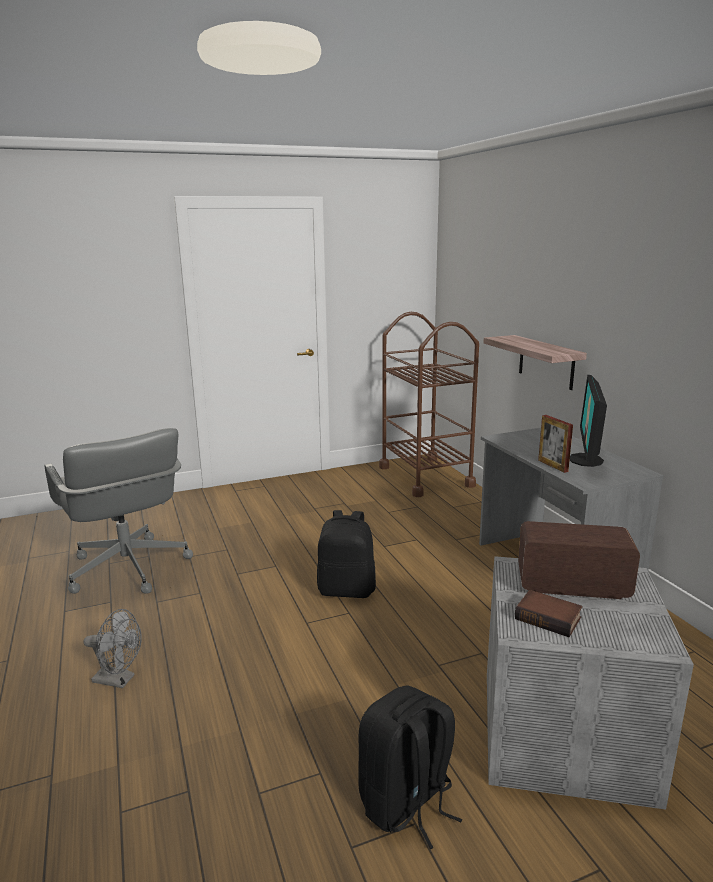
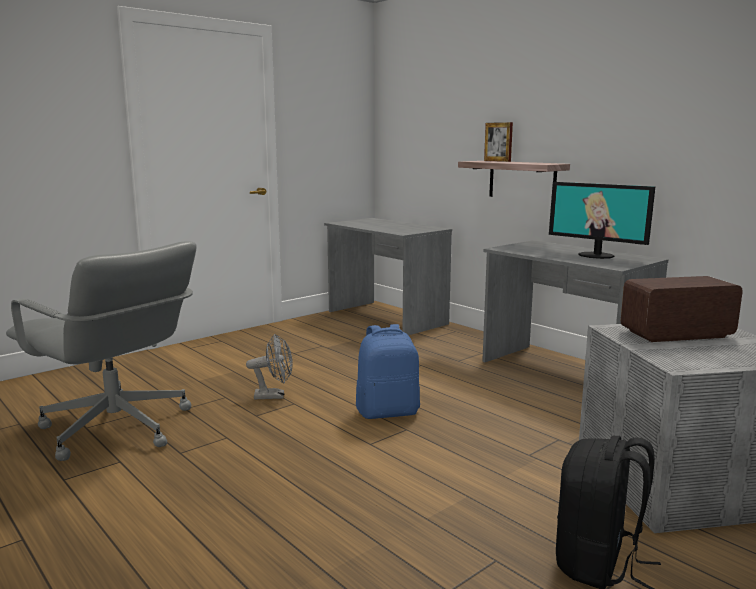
camera: 20 degrees left, 5 degrees down
(119, 680) = (196, 529): grey fan -> grey fan (274, 396)
(347, 590) = (388, 412): black backpack -> blue backpack
(425, 476) = (386, 318): brown cart -> grey desk
(549, 618) = (688, 354): book -> none
(552, 466) = (574, 260): picture frame -> picture frame (497, 161)
(587, 460) = (596, 255): monitor -> monitor turned 45 degrees counterclockwise

